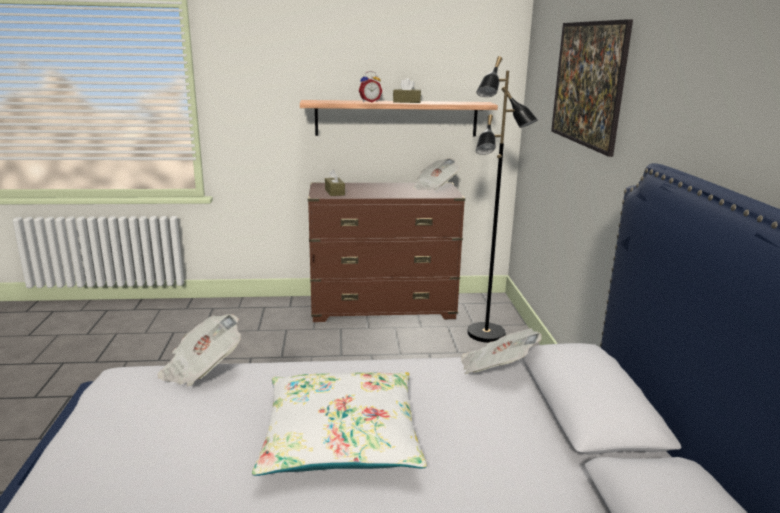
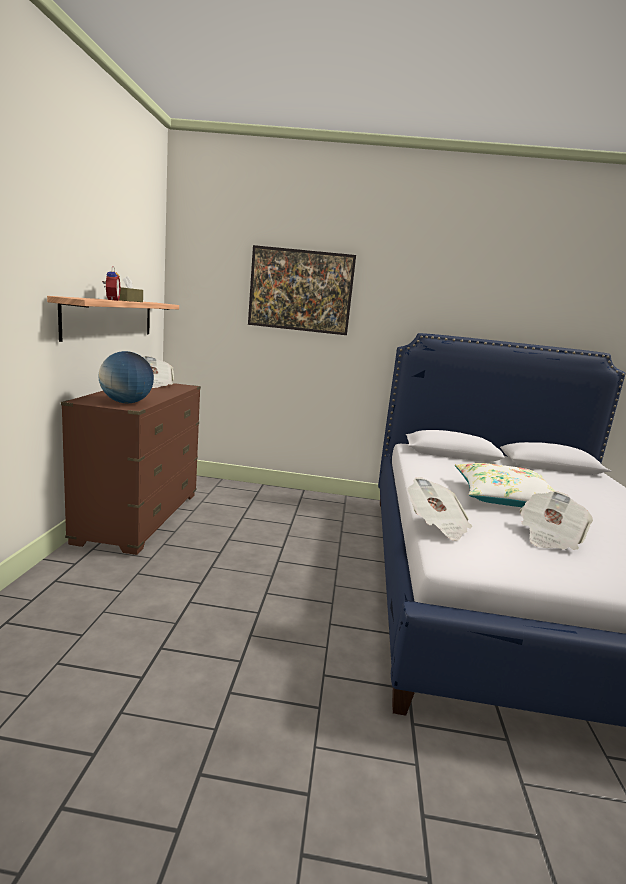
camera: 80 degrees left, 5 degrees down
(334, 192) = (126, 402): brown tissue box -> globe
(486, 334) = (227, 493): black floor lamp -> none
(495, 369) = (419, 458): newspaper -> newspaper (549, 537)

